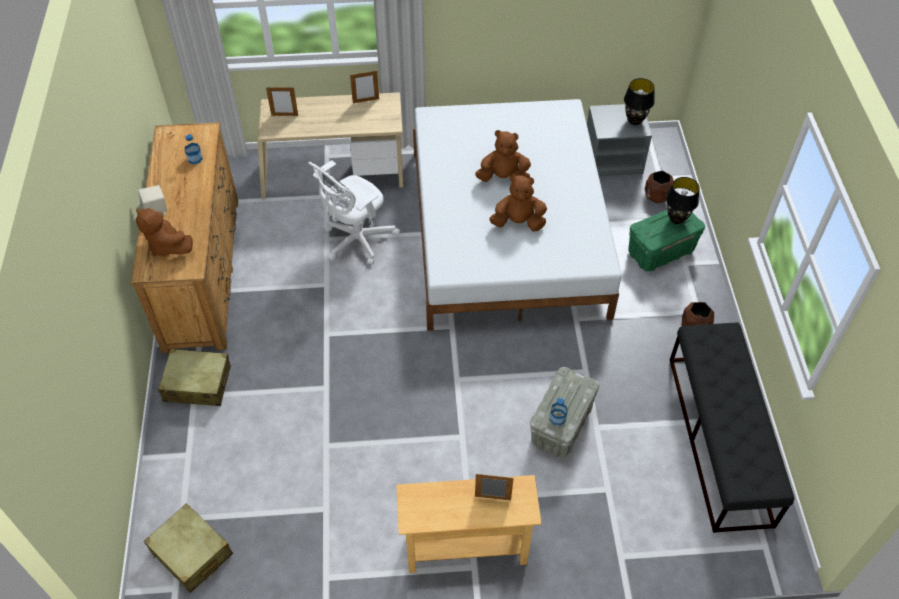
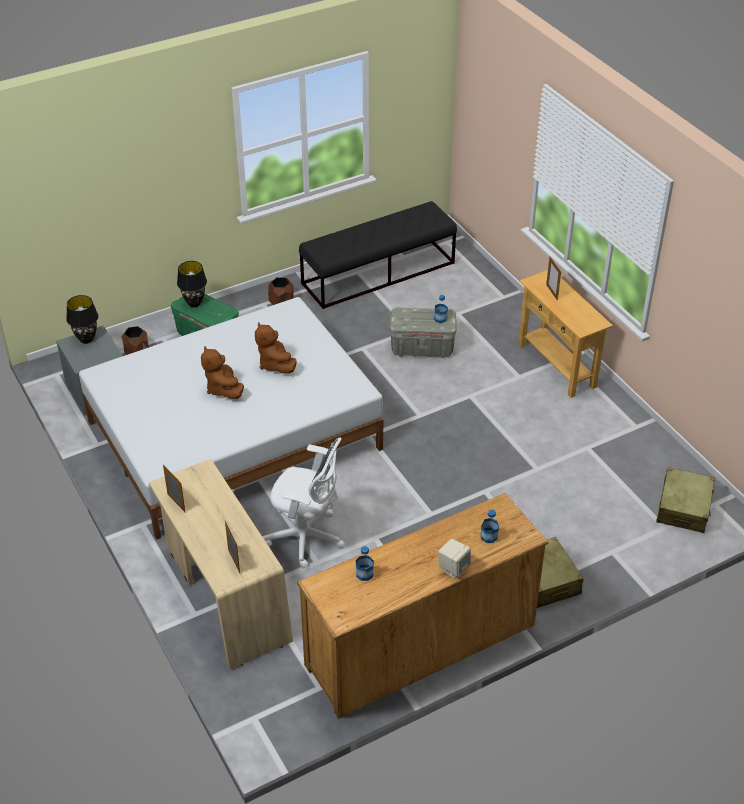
camera: 115 degrees left, 10 degrees down
(167, 246) = (488, 536): brown plush toy -> bottle

